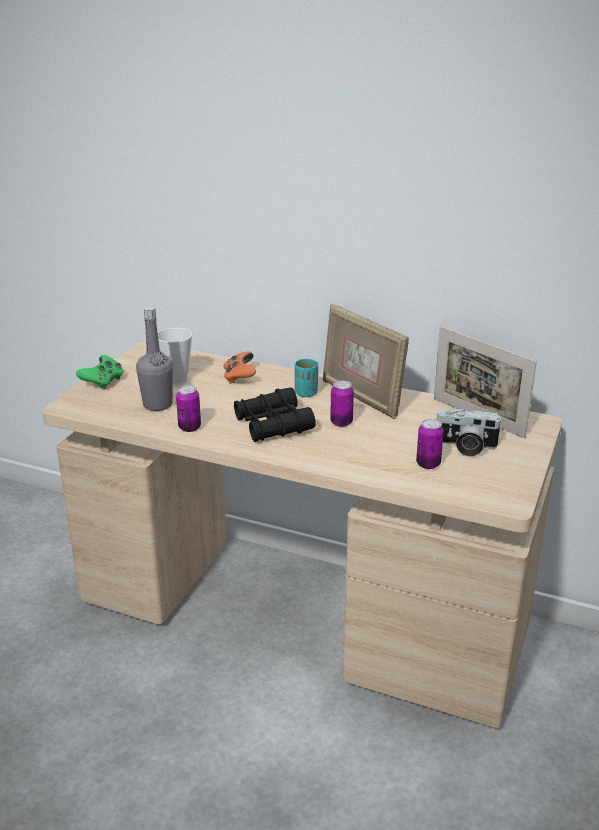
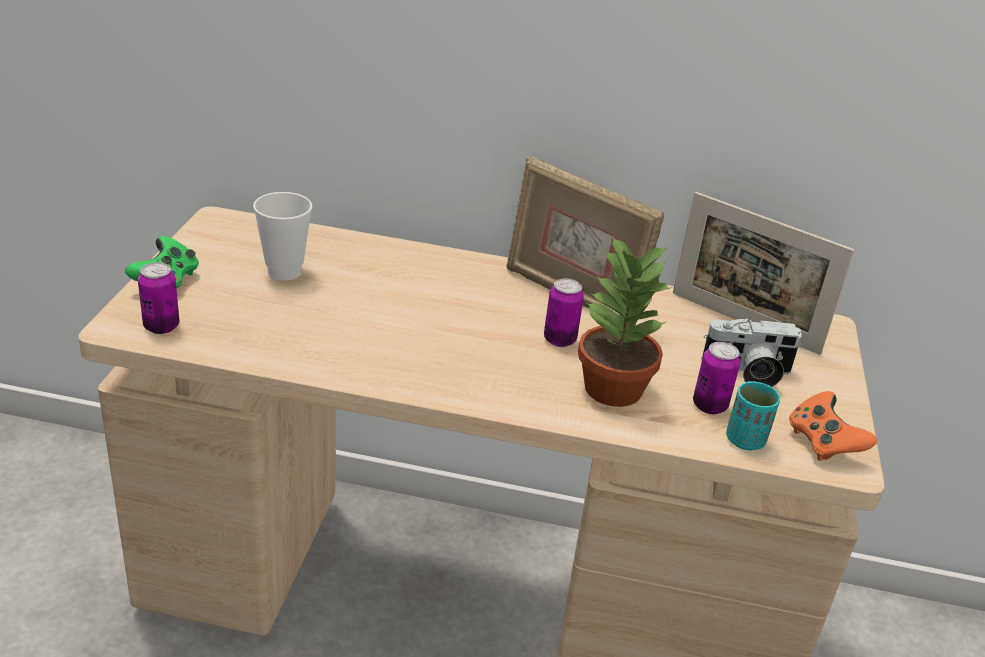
camera: 15 degrees left, 5 degrees up
(157, 404) = (269, 319): grey bottle -> none
(189, 427) = (334, 359): can -> can (161, 326)
(239, 377) = (380, 266): orange game controller -> orange game controller (822, 443)
(273, 425) = (461, 348): black binoculars -> none
(306, 393) = (489, 290): turquoise cup -> turquoise cup (745, 440)
(364, 451) = (611, 388): none -> potted plant

